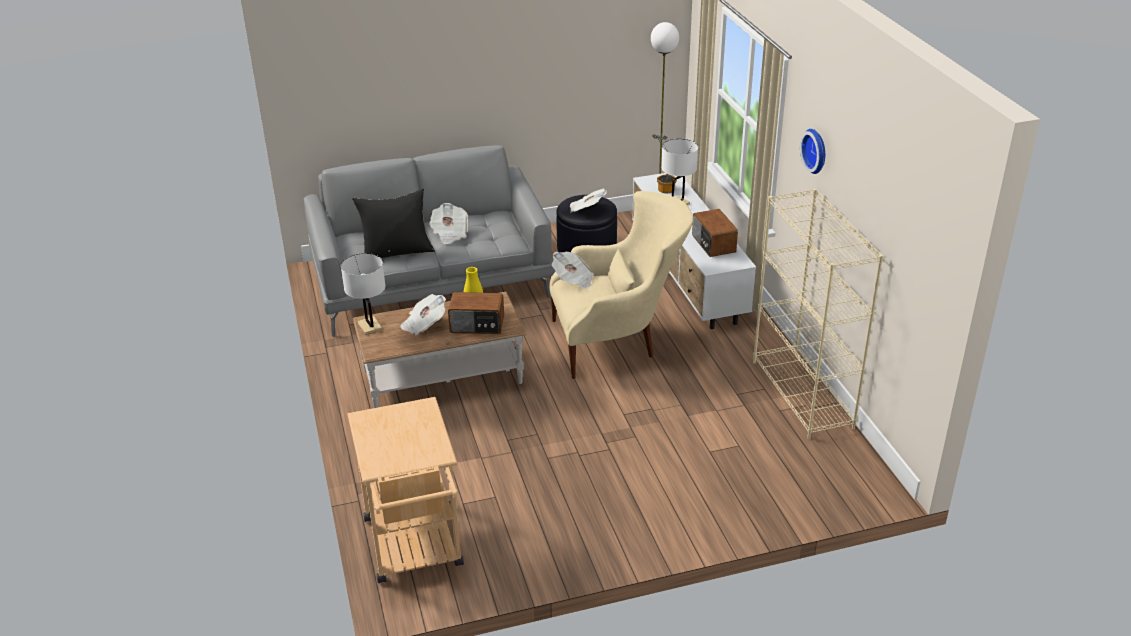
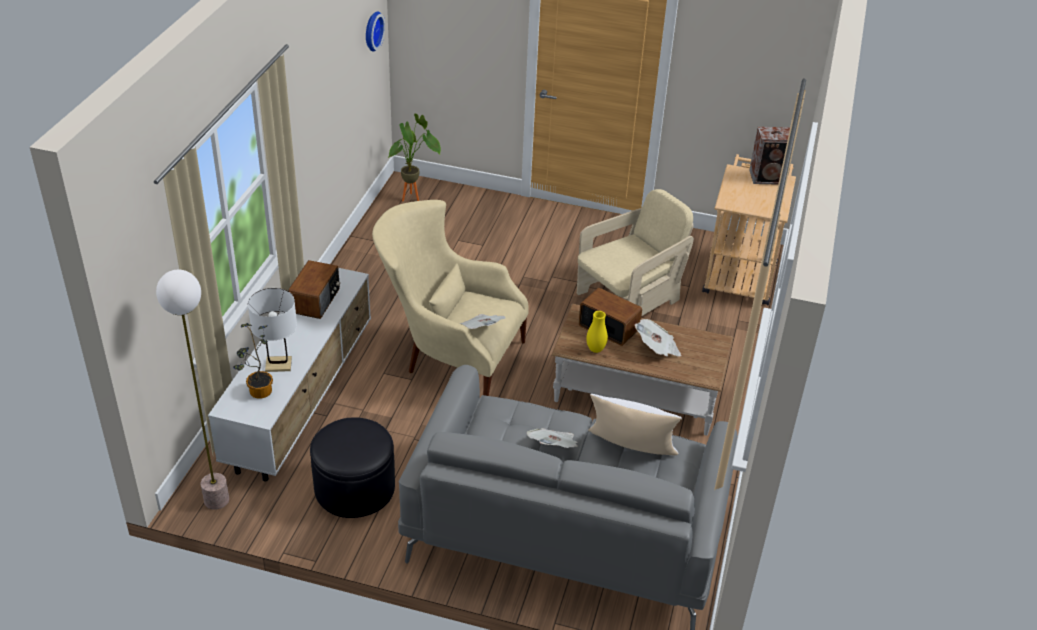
camera: 150 degrees left, 5 degrees up
(369, 326) = (709, 370): white table lamp -> none
(394, 460) = (768, 177): none -> speaker
(396, 251) = (629, 451): black pillow -> white pillow
(513, 459) = (629, 299): none -> beige armchair
(586, 209) = (358, 435): newspaper -> none
(802, 394) = (365, 250): beige bookcase -> none
(816, 150) = (297, 99): wall clock -> wall clock (371, 30)
(843, 474) = (415, 198): none -> potted plant

